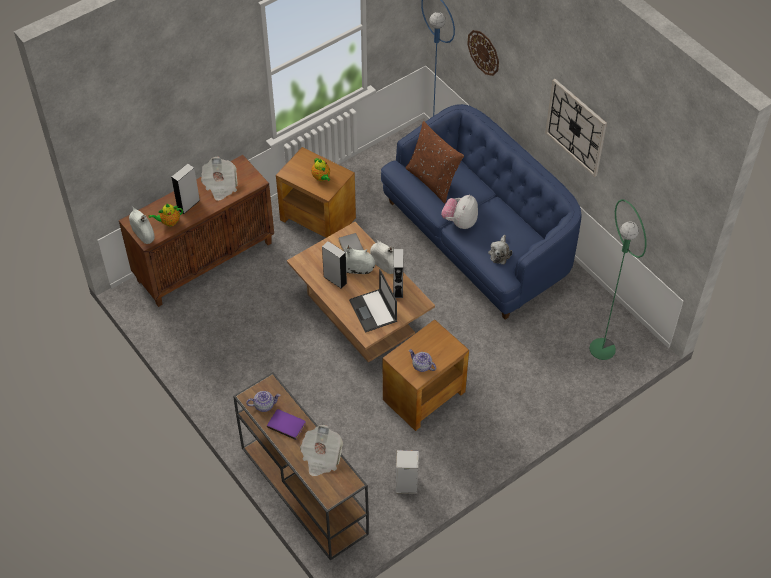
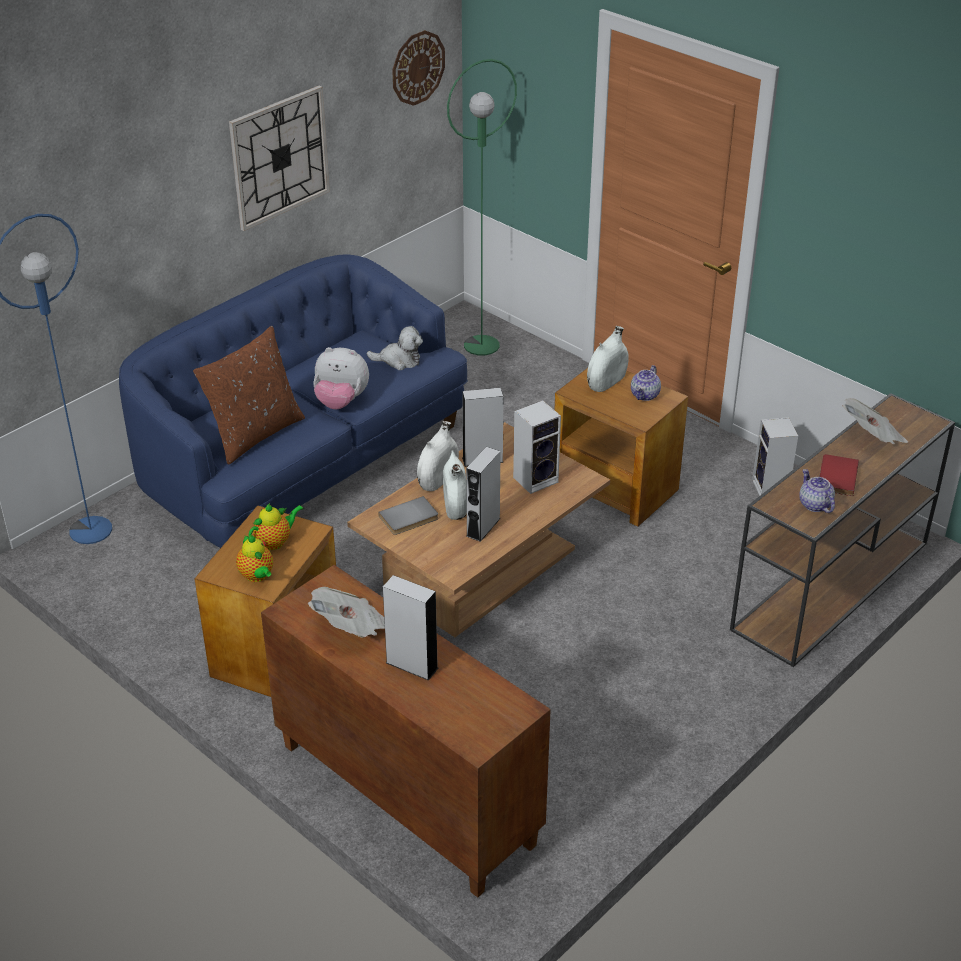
camera: 100 degrees left, 15 degrees down
(143, 234) = (507, 718): white vase -> white vase (606, 381)
(169, 222) = (465, 685): teapot -> teapot (257, 576)
(287, 424) = (835, 477): purple book -> red book
(373, 311) = (536, 479): laptop -> speaker
(483, 52) = (98, 247): wall clock -> wall clock (417, 67)

